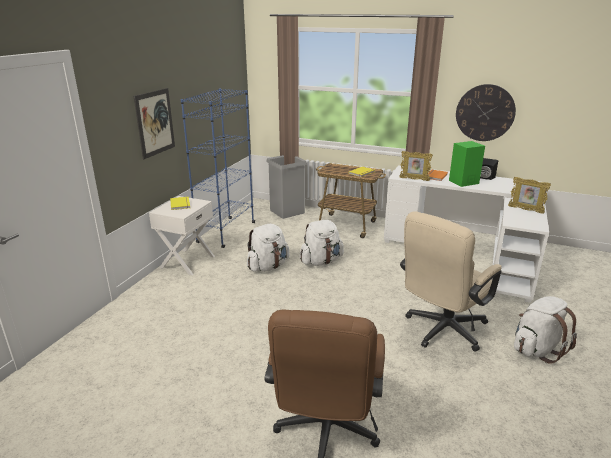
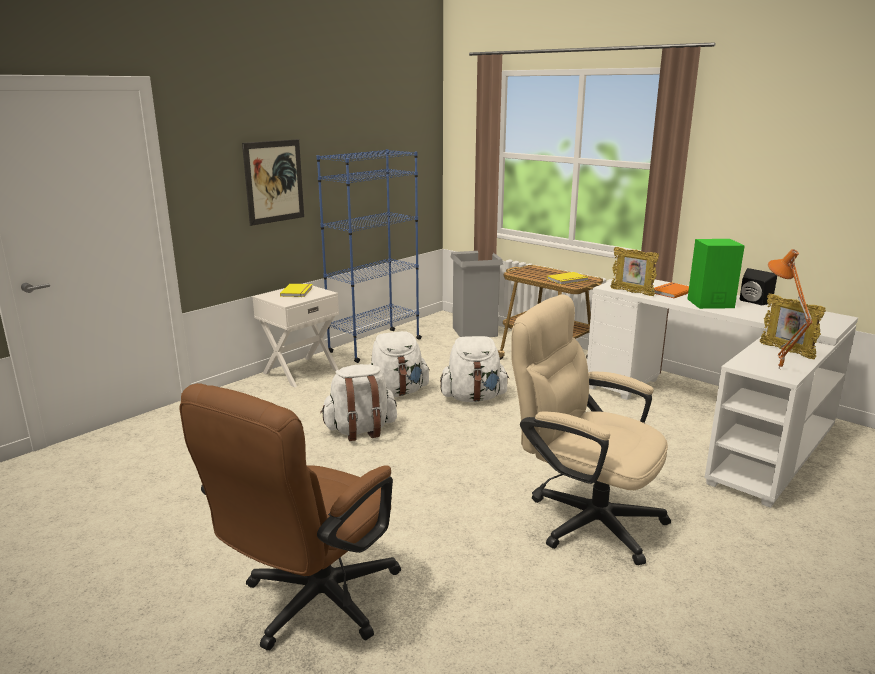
camera: 20 degrees right, 5 degrees down
(441, 331) = (583, 517): beige office chair -> beige office chair turned 60 degrees clockwise
(485, 113) = (767, 198): wall clock -> none
(531, 223) = (777, 369): none -> orange table lamp
(537, 349) = (729, 576): white backpack -> white backpack (360, 430)

